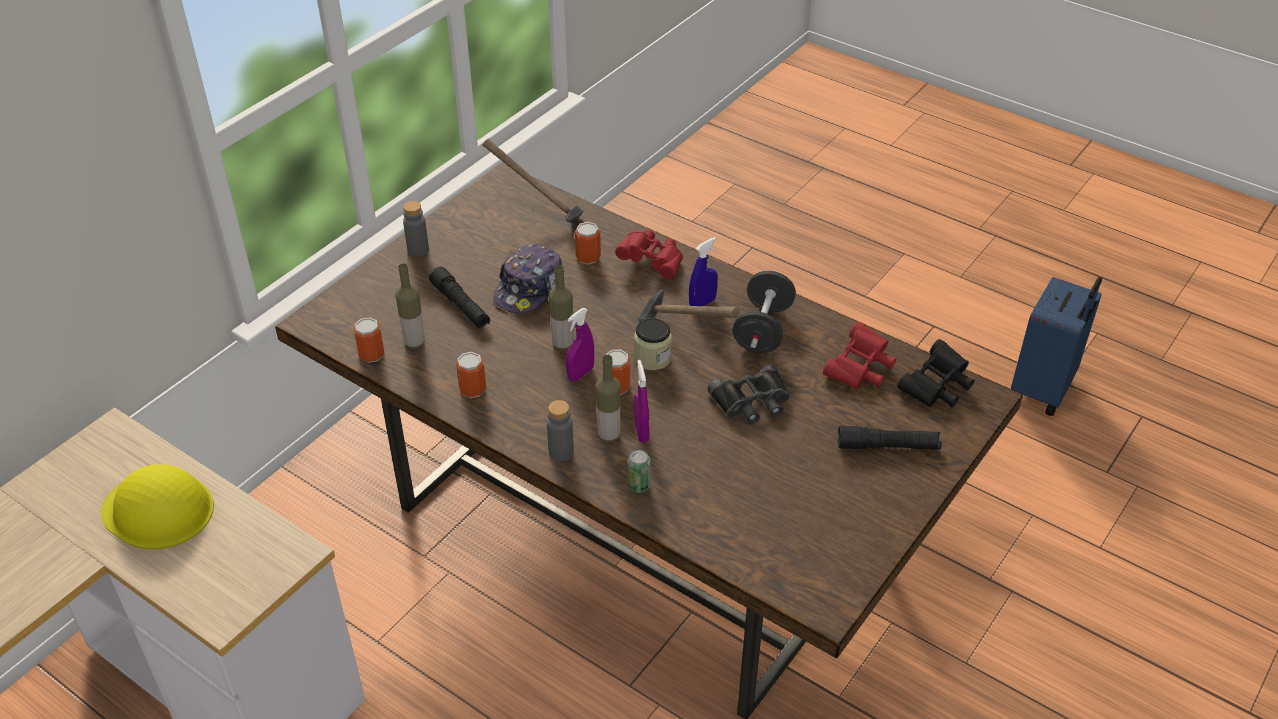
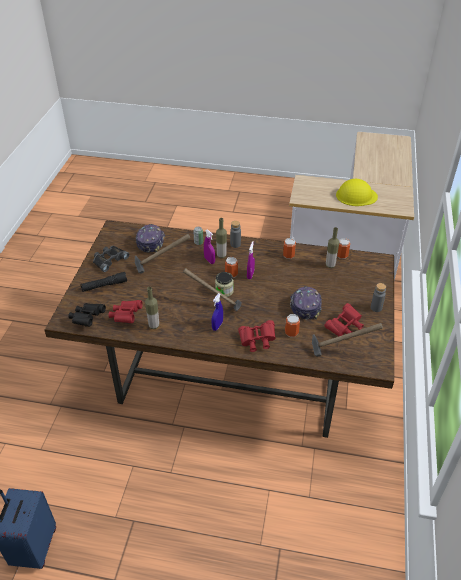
camera: 155 degrees right, 0 degrees up
(460, 306) = (328, 287): black flashlight -> none
(498, 239) = (344, 327): none -> red binoculars
(563, 344) = (268, 285): bottle -> bottle (154, 325)
(748, 527) = (150, 242): none -> cap
(751, 453) = (160, 266): none -> hammer
(752, 401) = (170, 286): black binoculars -> black binoculars (109, 260)
(763, 330) = (180, 321): black dumbbell -> none

